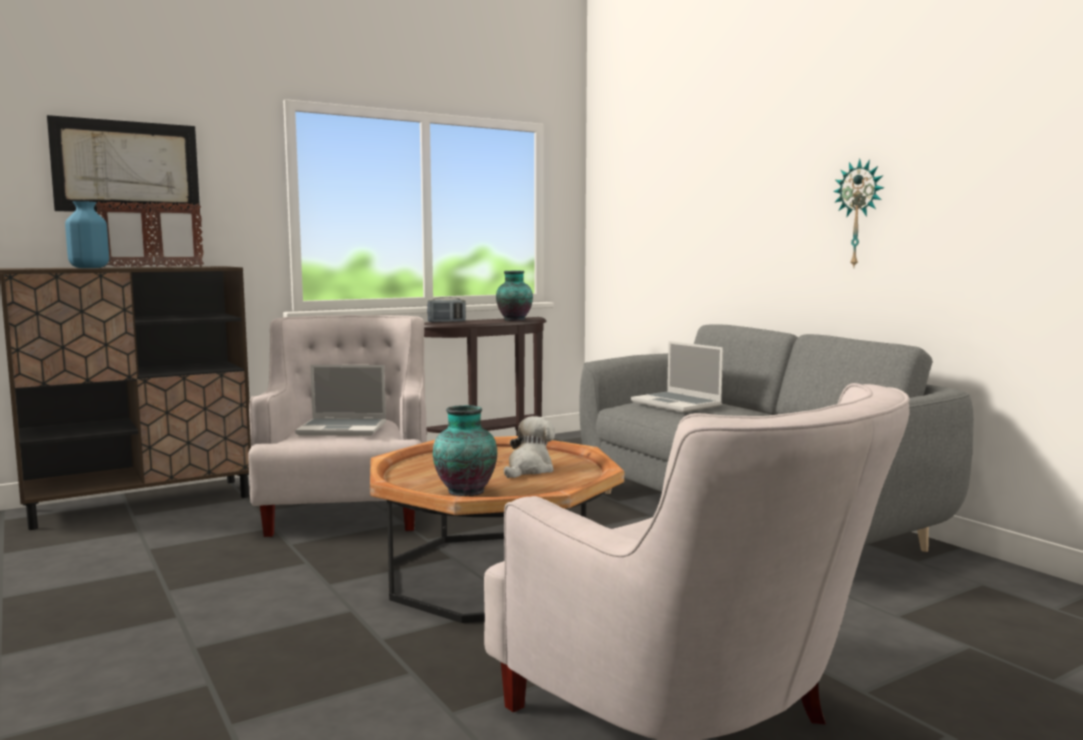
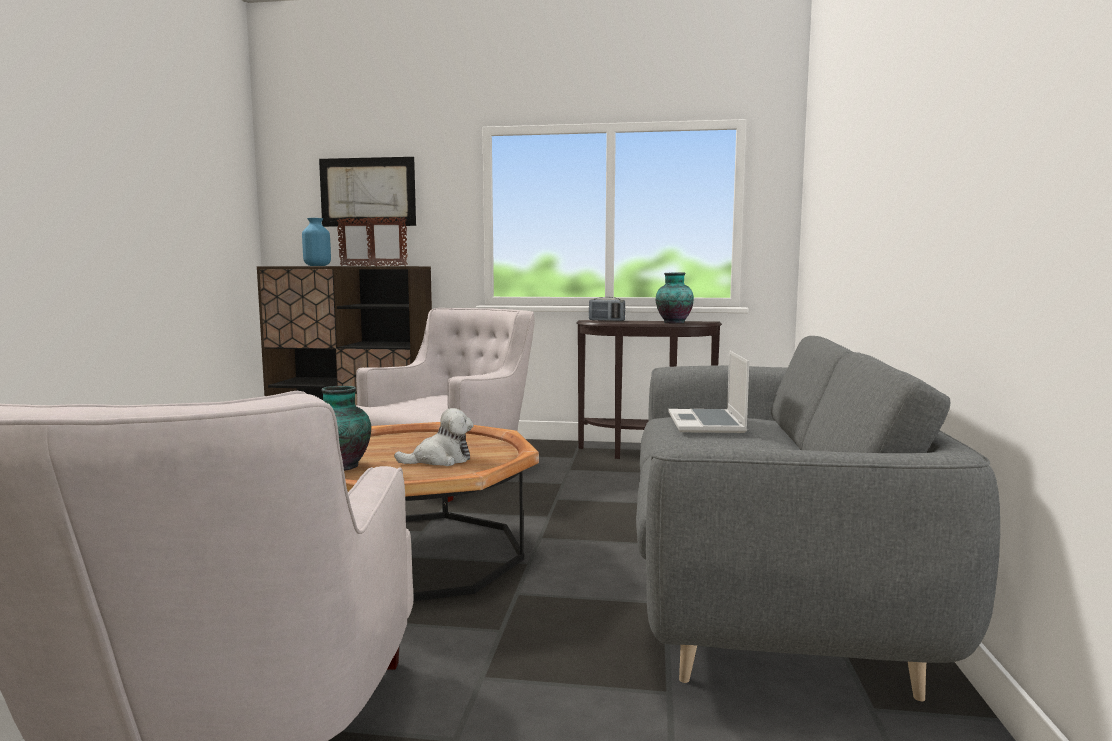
camera: 40 degrees right, 0 degrees up
(344, 429) = (424, 403): laptop -> none
(859, 214) = (944, 180): wall clock -> none

